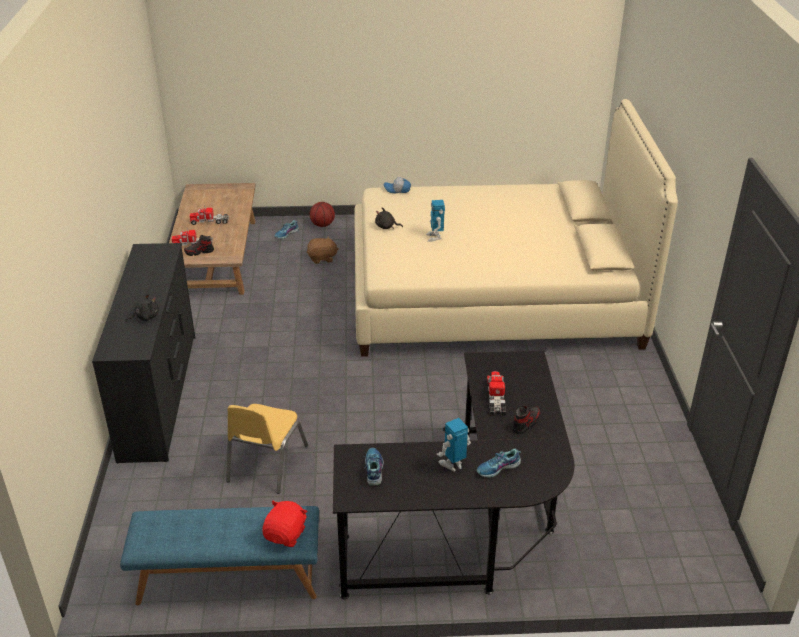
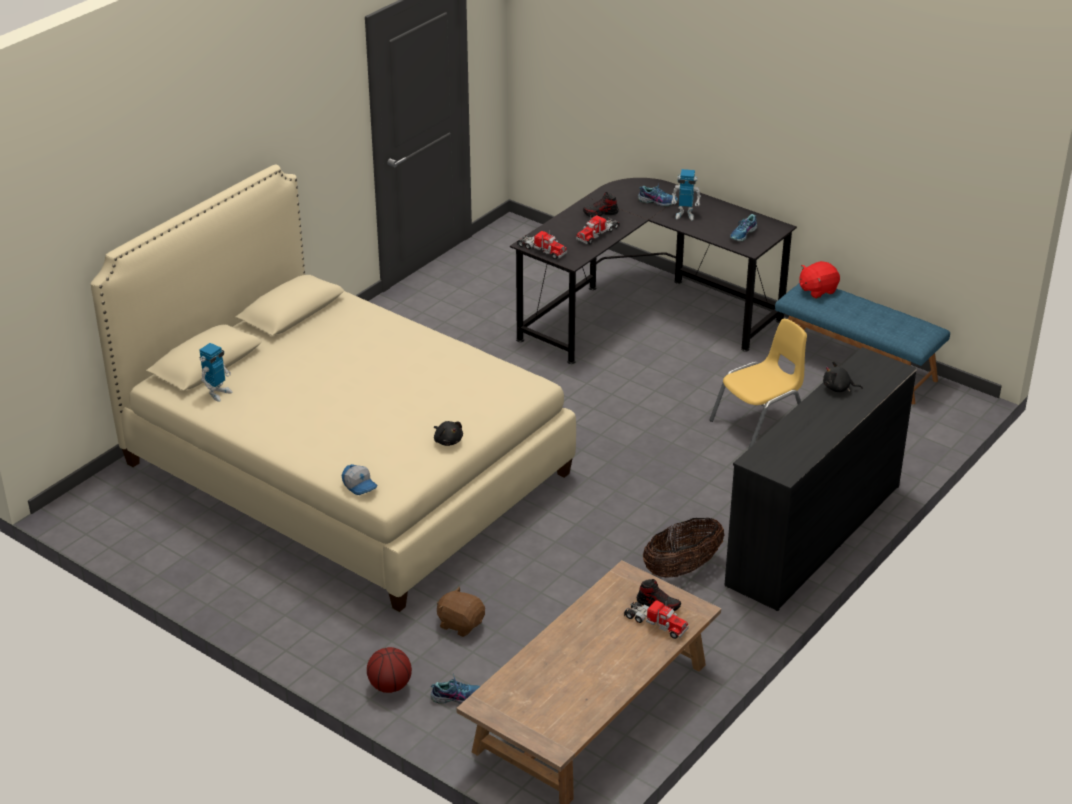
camera: 140 degrees left, 0 degrees up
(210, 221) = (597, 655): toy truck -> toy truck (541, 250)
(230, 335) = (682, 568): none -> basket
(435, 237) = (417, 403): toy robot -> toy robot (218, 393)

